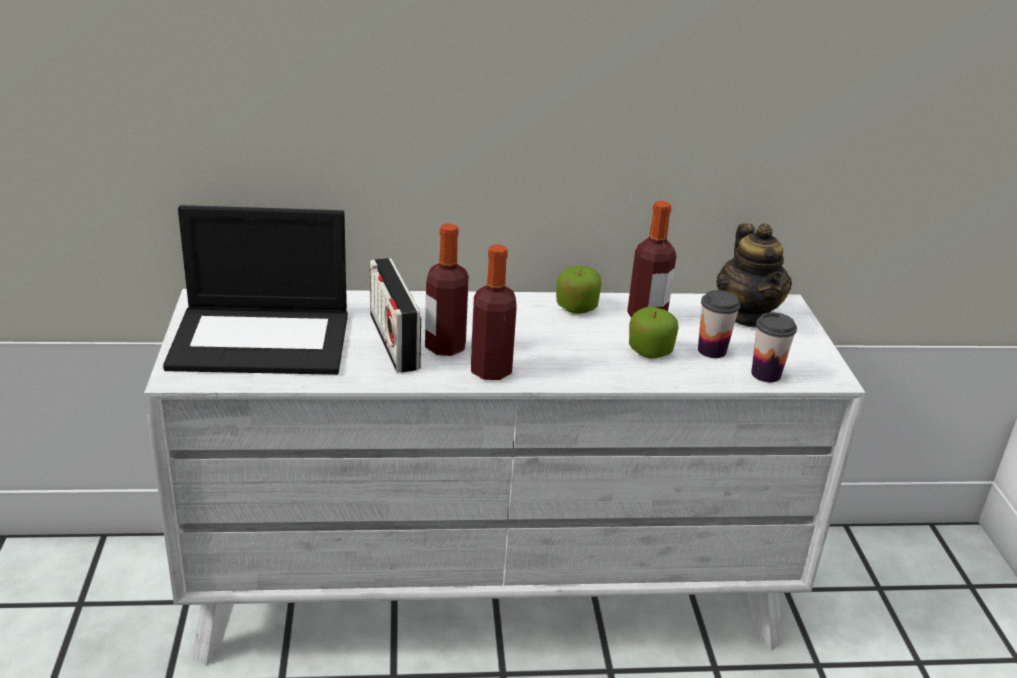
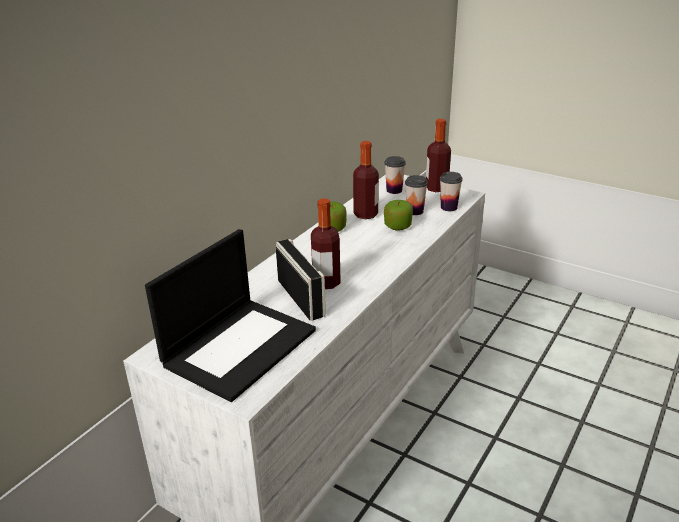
camera: 50 degrees left, 0 degrees up
(394, 342) = (301, 298): radio -> radio turned 135 degrees counterclockwise
(491, 370) = (367, 277): bottle -> bottle (436, 188)
(747, 315) = (394, 190): teapot -> cup

